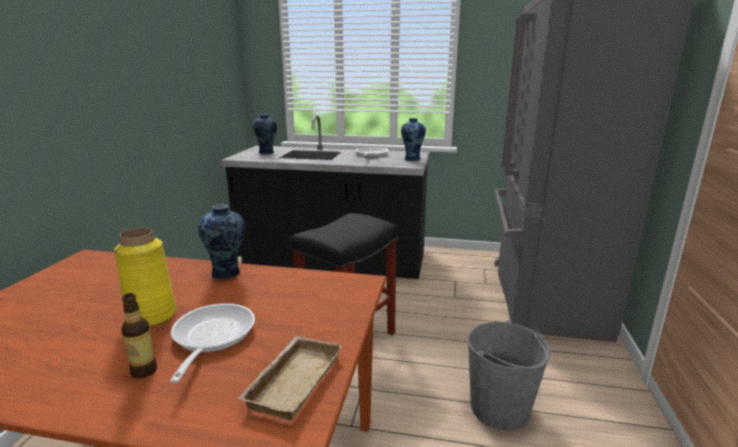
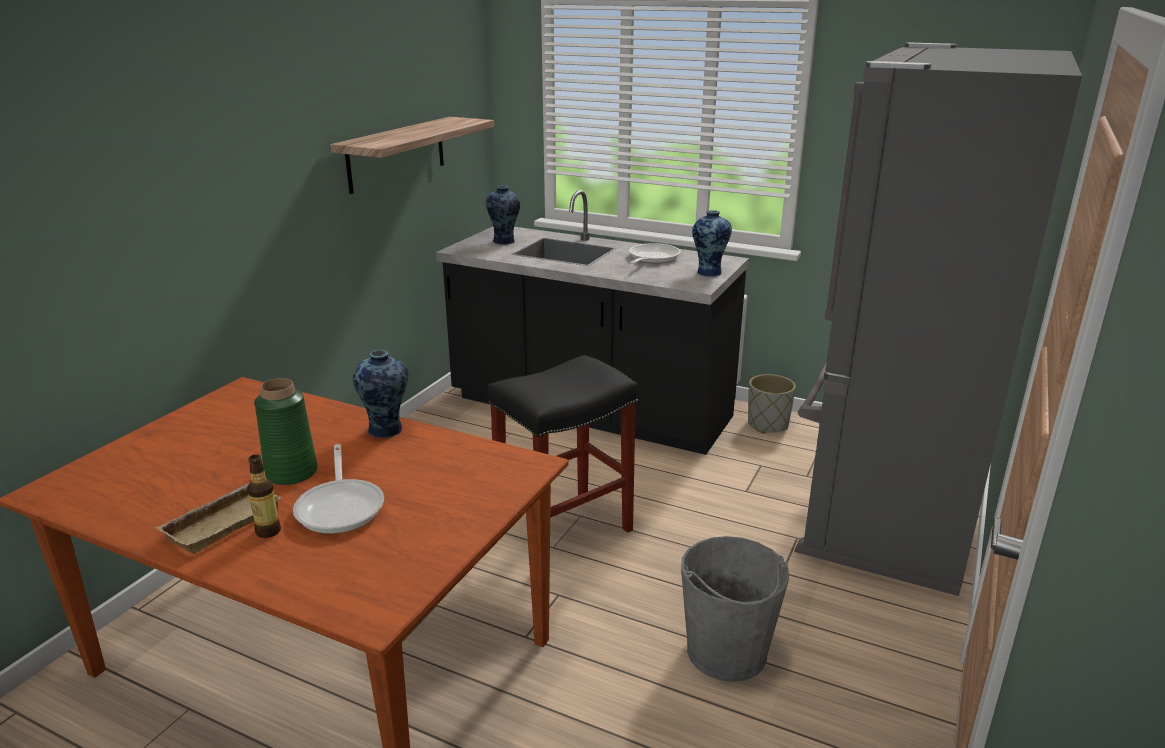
camera: 15 degrees right, 5 degrees up
(152, 315) = (292, 473): yellow vase -> green vase
(189, 89) = (397, 154): none -> shelf
(211, 337) = (341, 506): frying pan -> frying pan turned 150 degrees clockwise
(293, 380) = (402, 564): beige tray -> beige tray (222, 522)
(446, 257) = (767, 425): none -> grey planter

